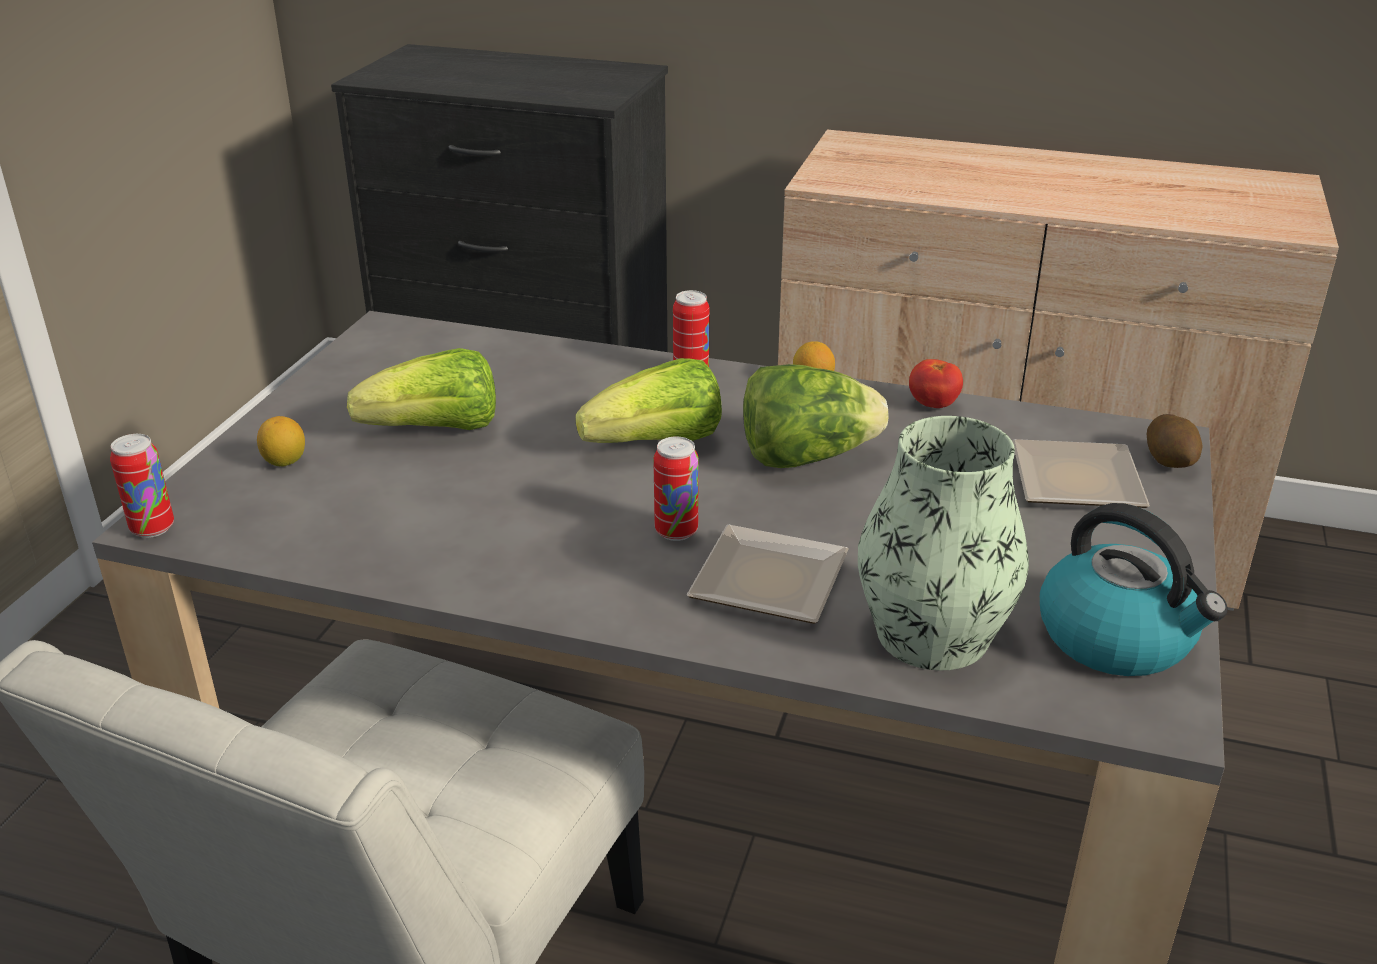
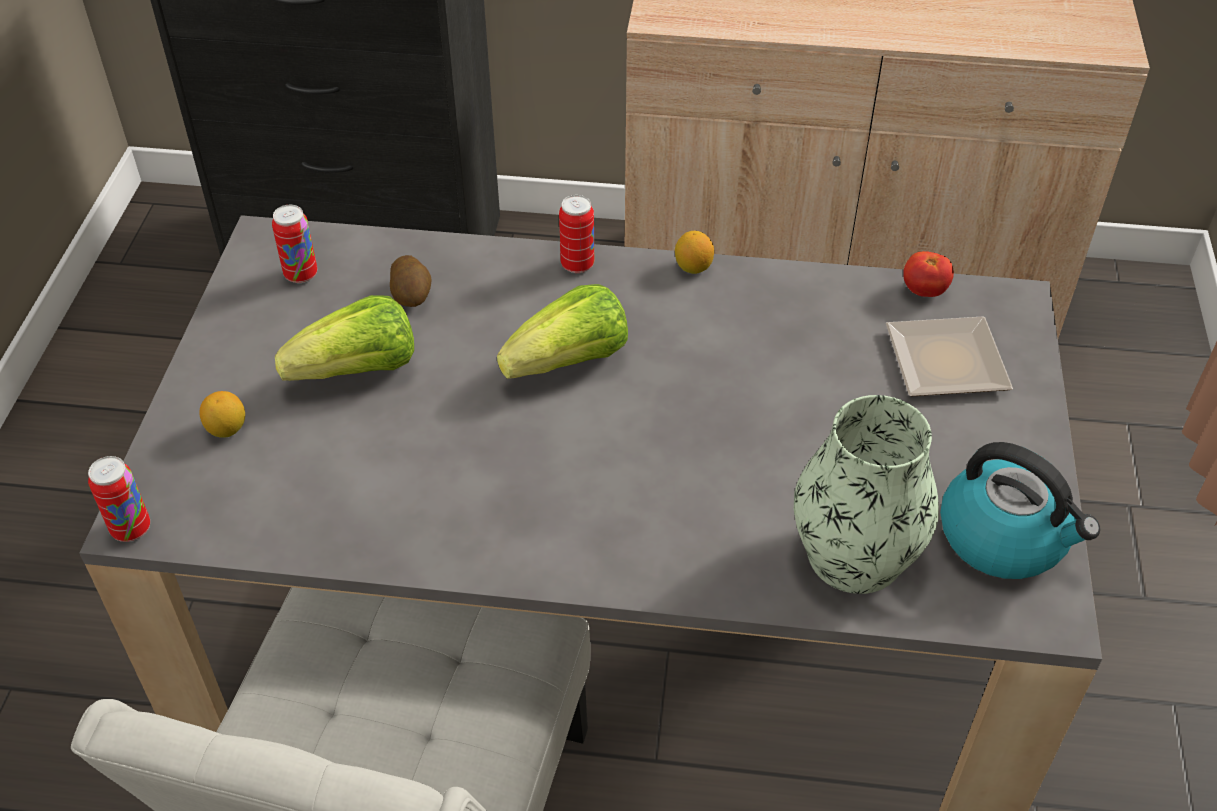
camera: 10 degrees left, 15 degrees up
(676, 531) = (612, 468): can -> can (301, 274)
(766, 577) = (703, 511): plate -> none
(806, 457) = (707, 362): lettuce -> none
(933, 405) = (807, 282): tomato -> tomato (924, 291)
(1170, 460) = (1022, 326): potato -> potato (412, 296)

